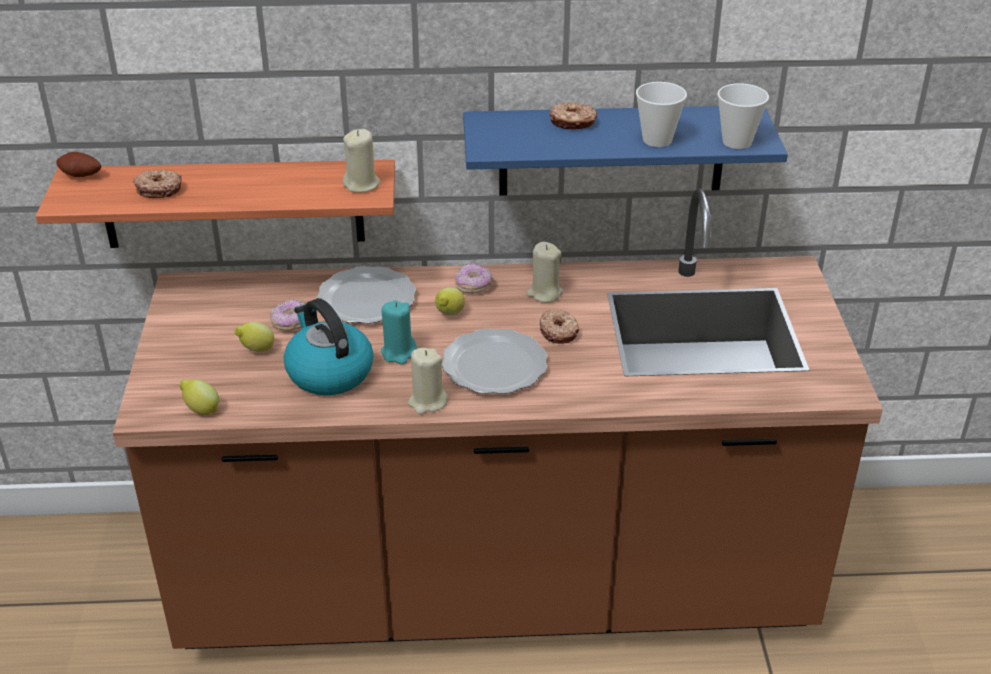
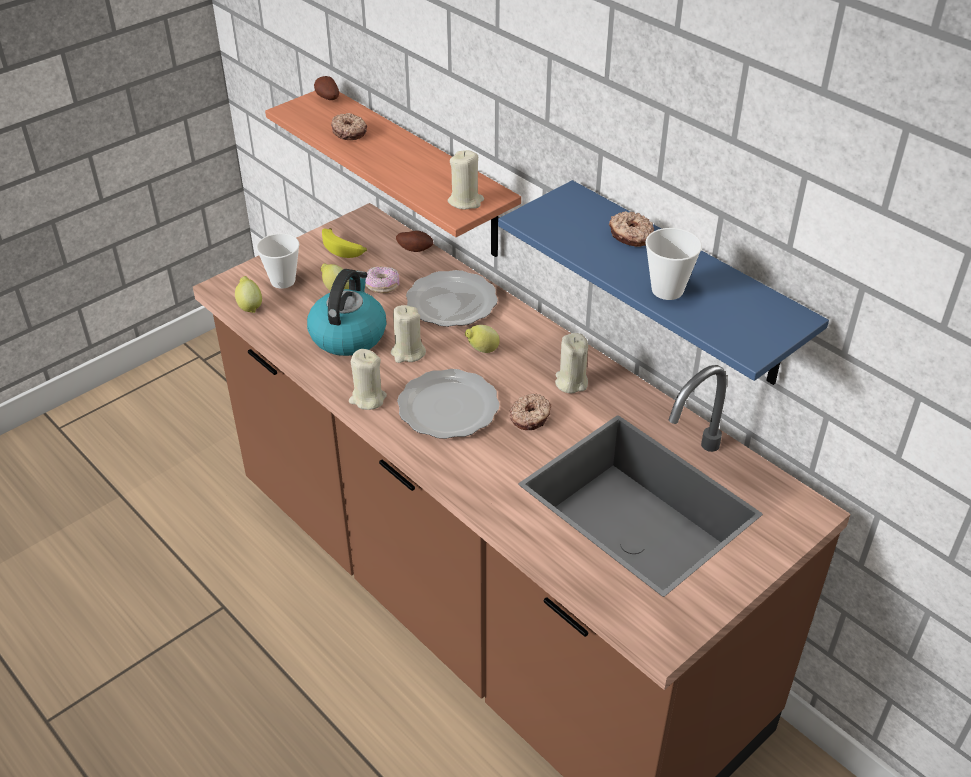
camera: 50 degrees right, 5 degrees up
(203, 318) = (344, 248): none -> banana
(267, 282) = (415, 249): none -> potato
(399, 353) = (408, 353): turquoise candle -> beige candle
(473, 286) = (532, 342): donut -> none
(737, 142) = (731, 334): cup -> cup (283, 281)

